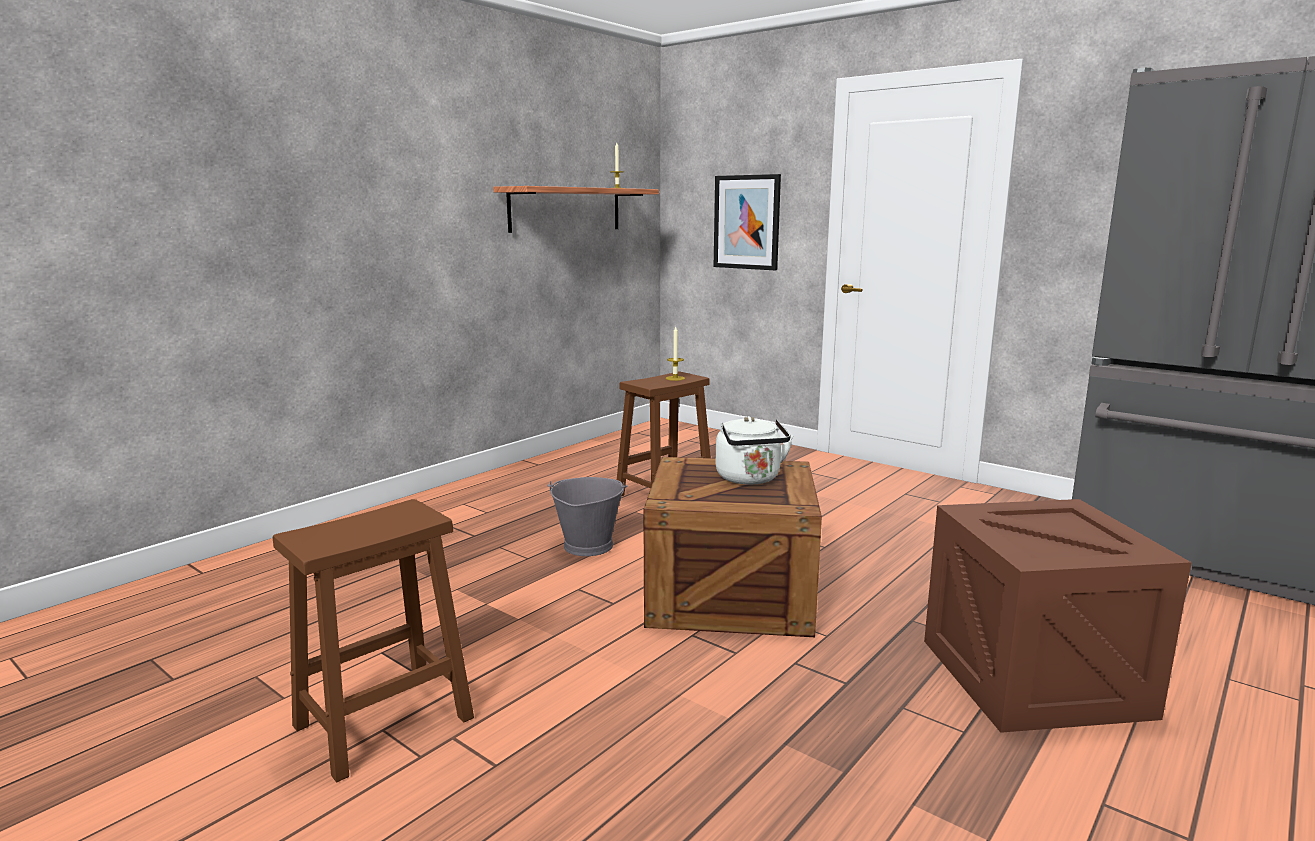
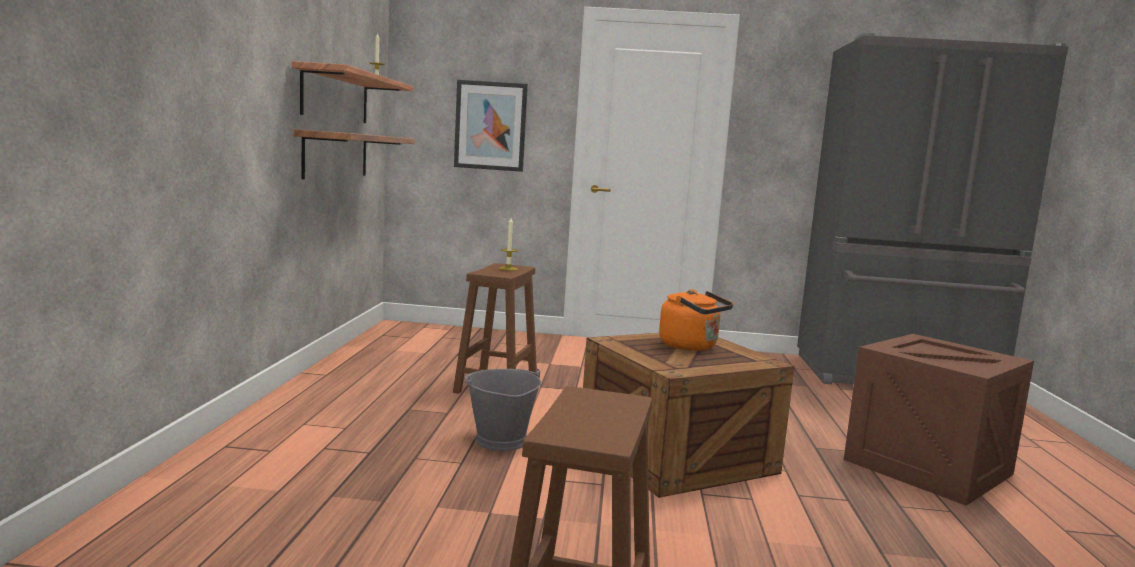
camera: 35 degrees left, 5 degrees down
(569, 263) = (336, 155): none -> shelf
(750, 479) = (691, 346): white kettle -> orange kettle

